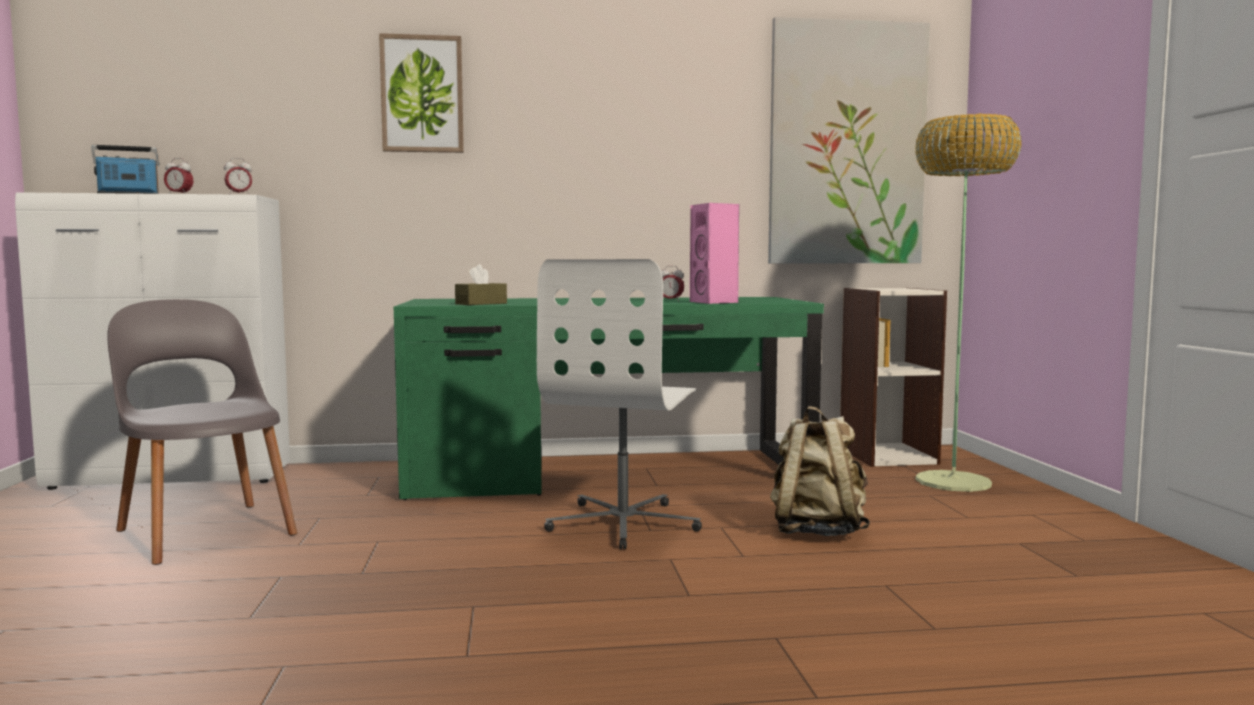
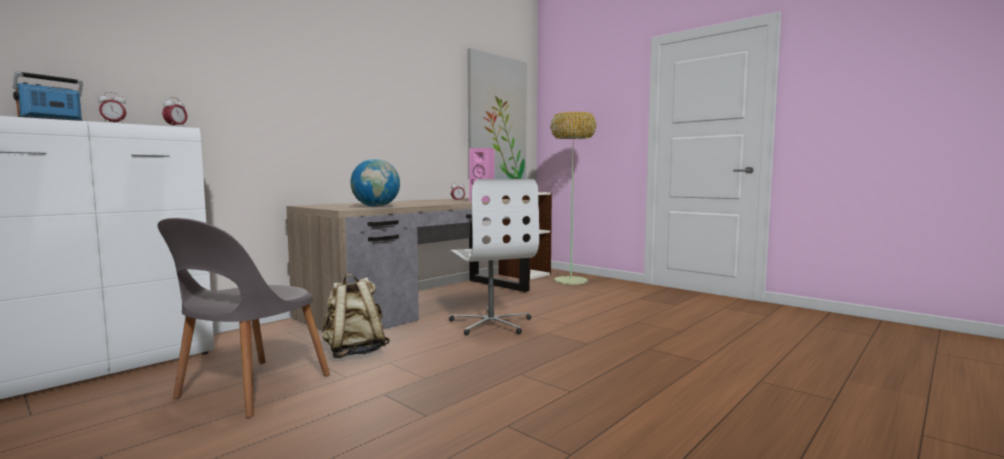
camera: 40 degrees left, 0 degrees up
(205, 530) = (250, 389): grey chair -> grey chair turned 75 degrees counterclockwise
(422, 94) = (285, 63): picture -> none
(481, 304) = (376, 206): brown tissue box -> globe
(607, 473) = (423, 304): green desk -> brown desk
(817, 531) = (571, 309): beige backpack -> beige backpack (354, 352)

